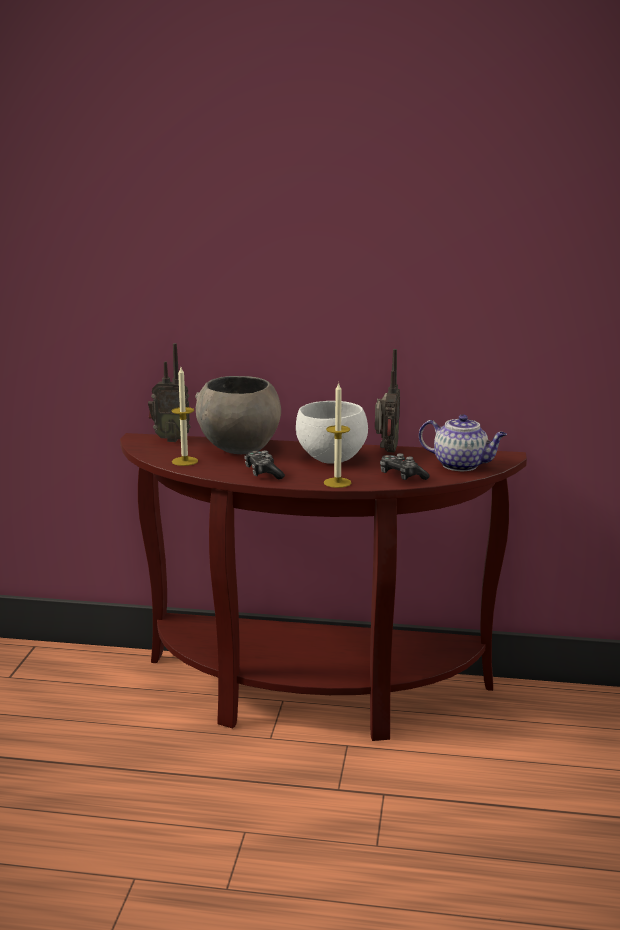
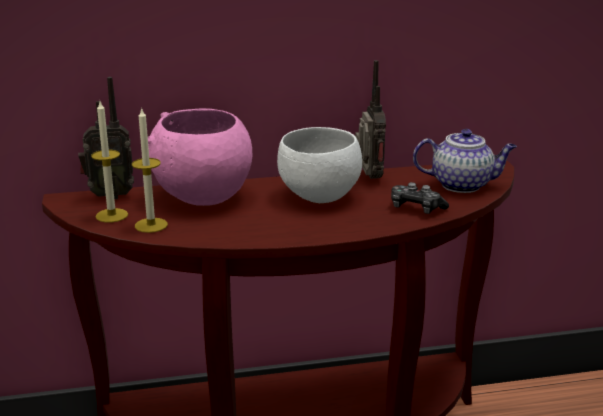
camera: 20 degrees left, 5 degrees up
(239, 448) = (202, 196): grey bowl -> pink bowl
(263, 473) = (260, 228): game controller -> none
(337, 482) = (356, 228): candle -> candle (111, 215)

